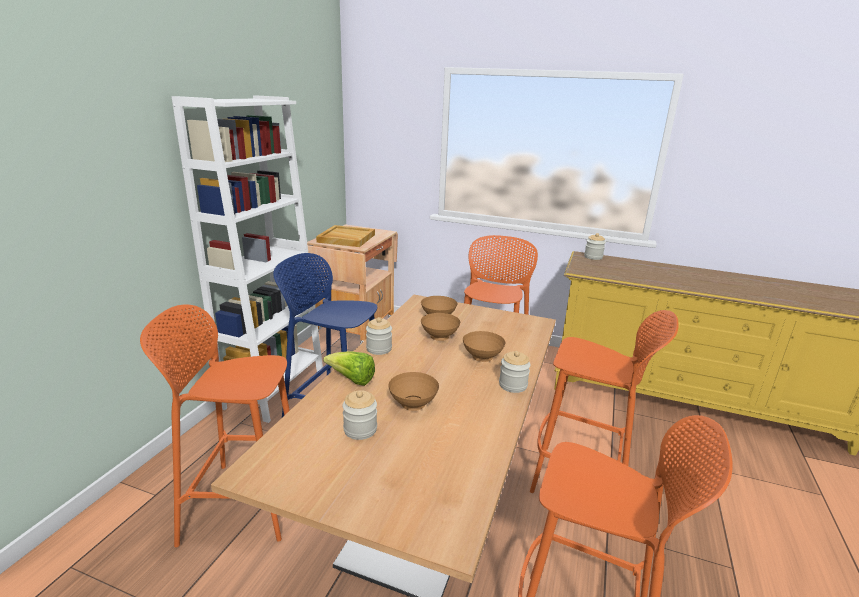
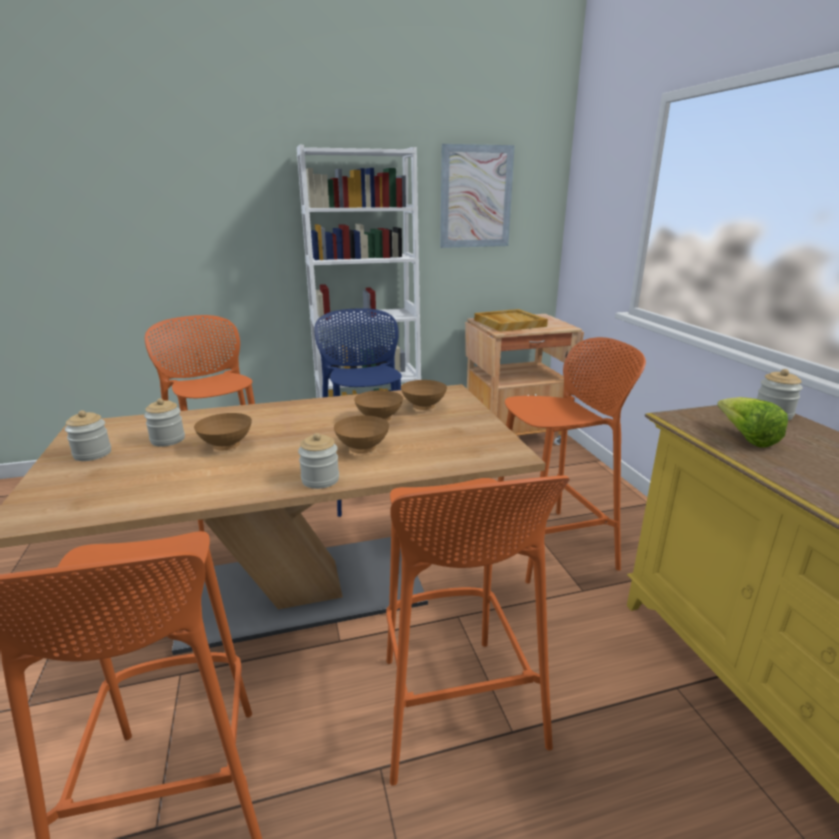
camera: 55 degrees right, 0 degrees up
(299, 135) = (476, 197): none -> picture
(352, 380) = (247, 414): lettuce -> lettuce (746, 438)
(379, 349) = (317, 406): jar -> jar (92, 454)

